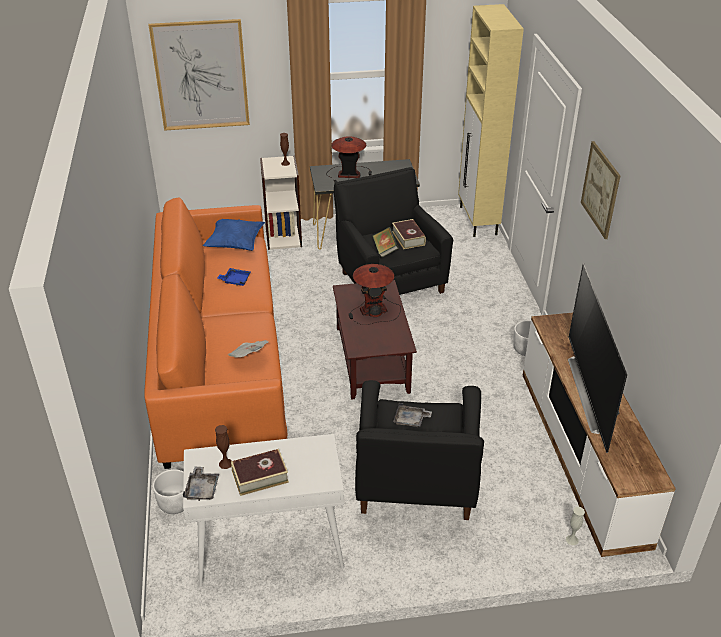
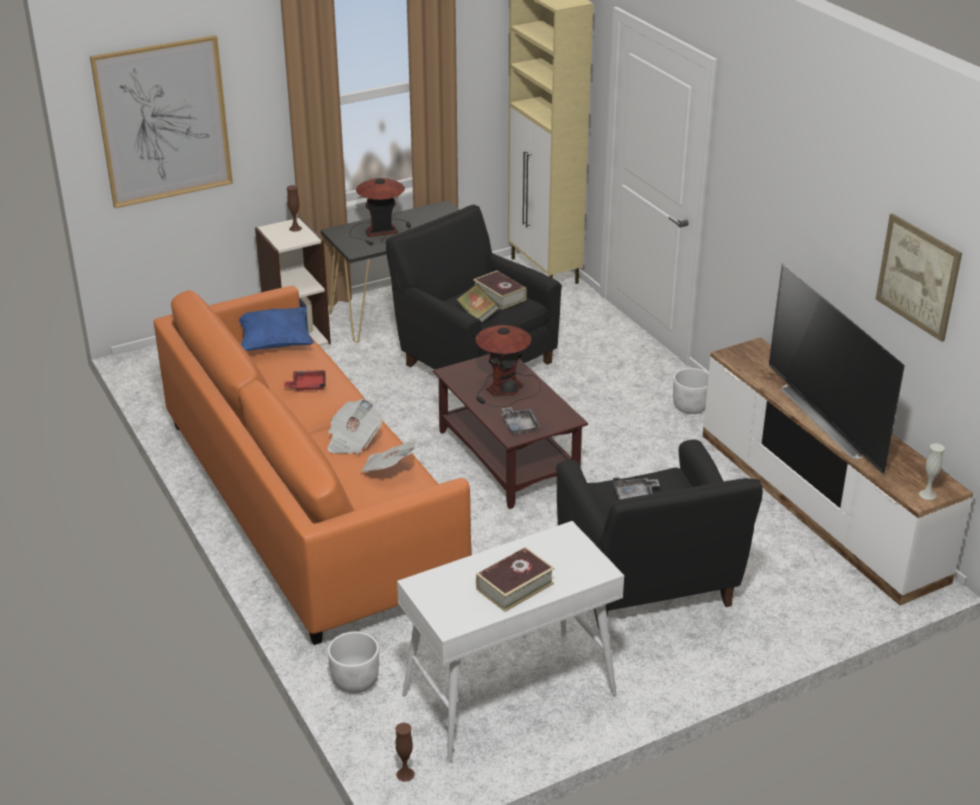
camera: 20 degrees left, 5 degrees down
(202, 489) = (452, 616): grey tray -> grey tray (519, 425)
(225, 463) = (462, 583): brown vase -> brown vase (405, 774)
(235, 280) = (307, 386): blue tray -> red tray
(239, 329) = (353, 440): none -> newspaper
(572, 540) = (858, 596): white vase -> white vase (927, 494)
(600, 189) = (775, 174): picture -> picture (918, 276)

